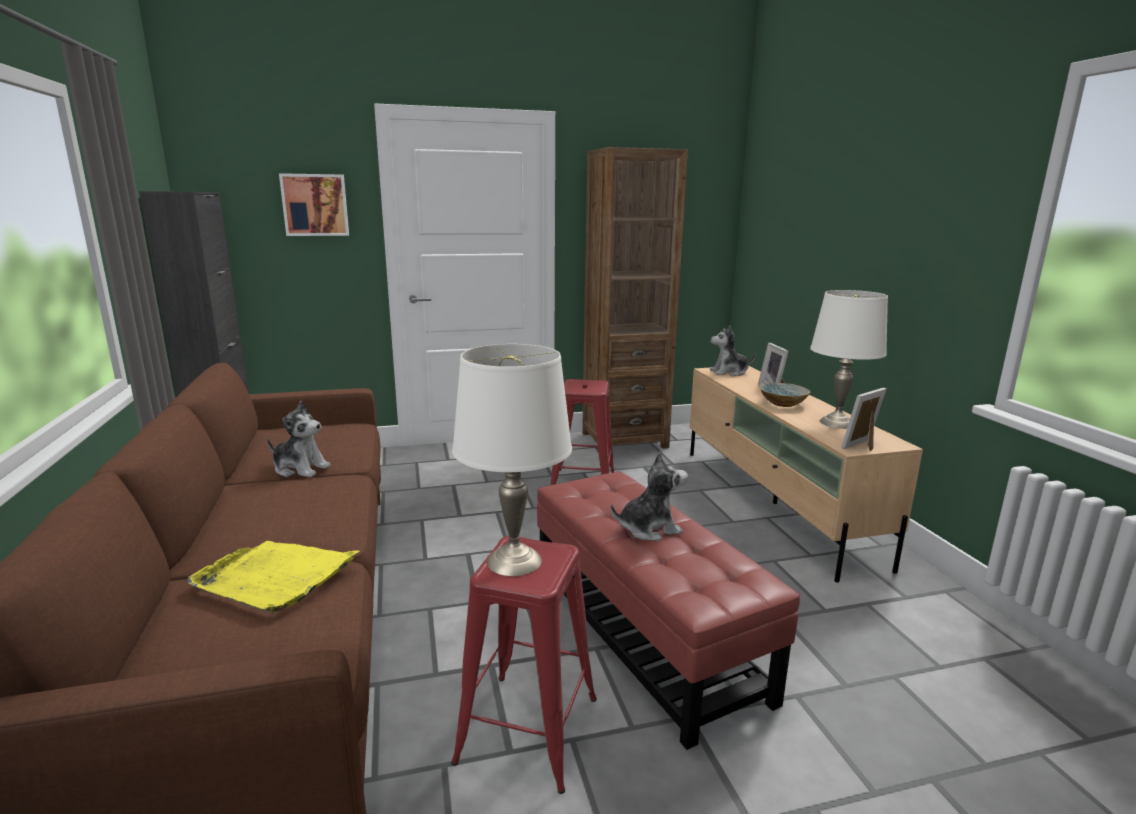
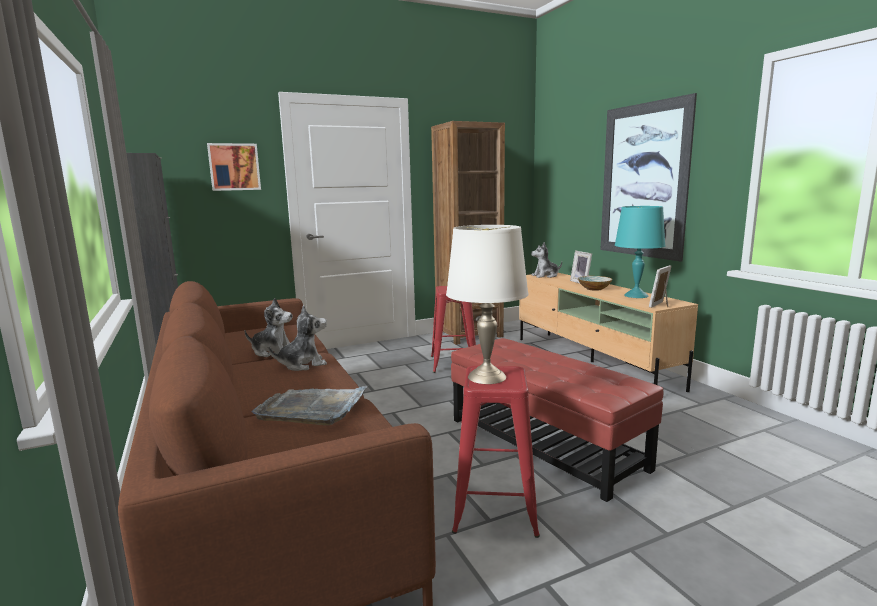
camera: 10 degrees left, 5 degrees down
(275, 577) = (313, 408): yellow tray -> grey tray
(649, 528) = (545, 364): plush toy -> plush toy (302, 364)
(837, 422) = (636, 295): white table lamp -> turquoise table lamp
(875, 249) = (643, 181): none -> picture

